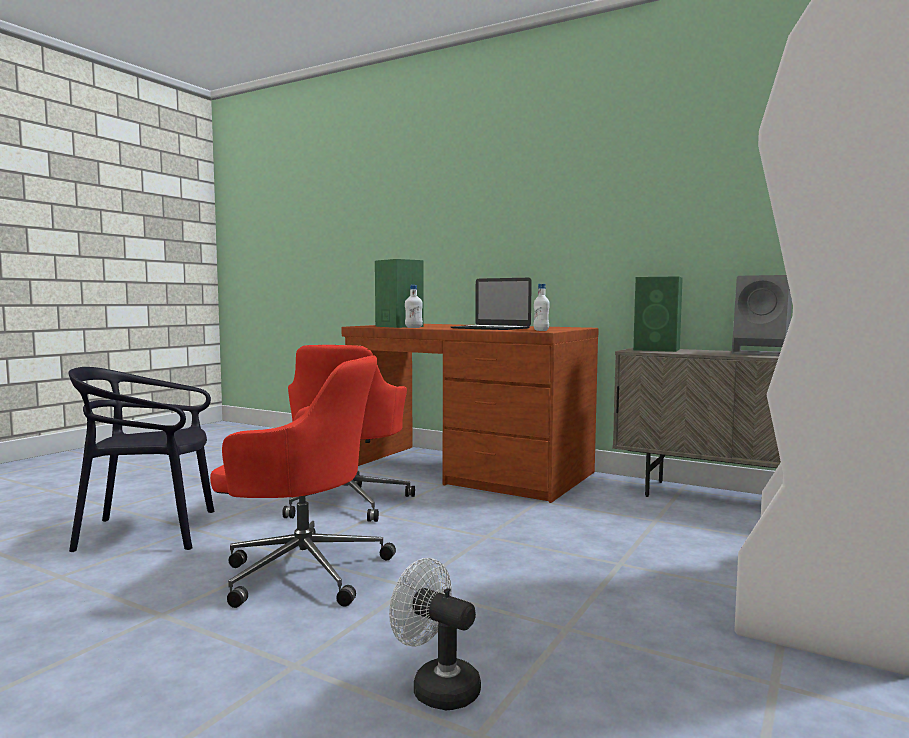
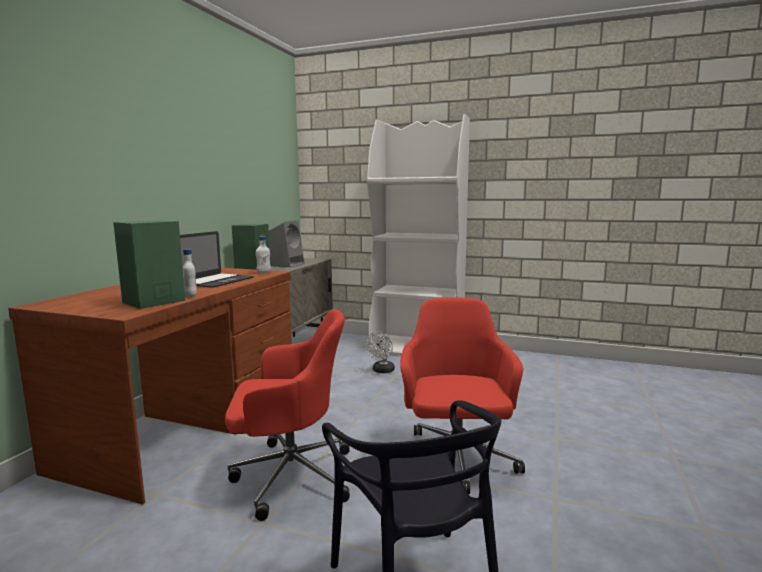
camera: 100 degrees left, 5 degrees up
(436, 687) = (538, 406): white fan -> white fan (382, 371)

